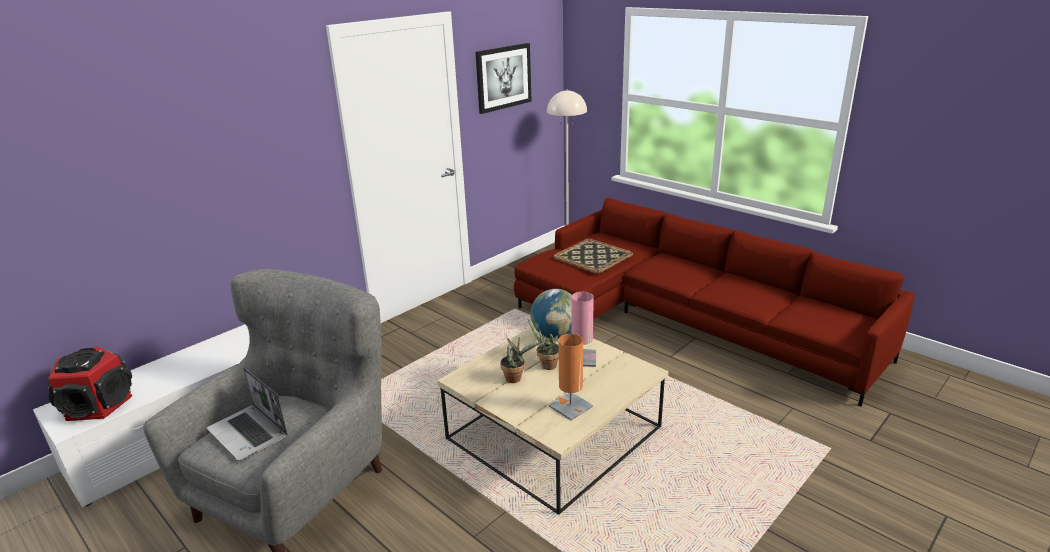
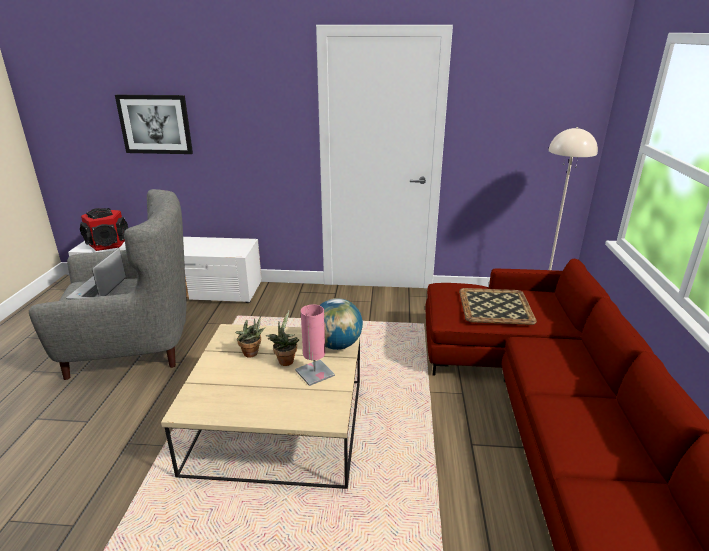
camera: 50 degrees right, 0 degrees up
(503, 77) = (512, 102): picture -> picture (155, 124)
(570, 406) = (233, 398): orange table lamp -> none

